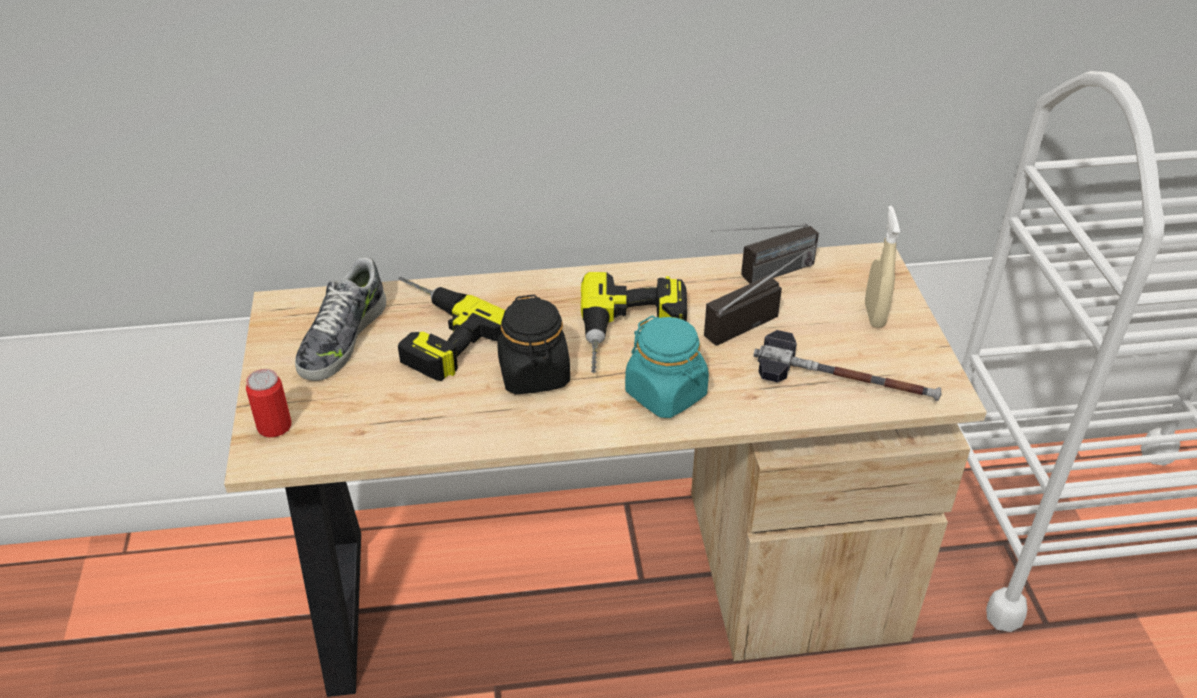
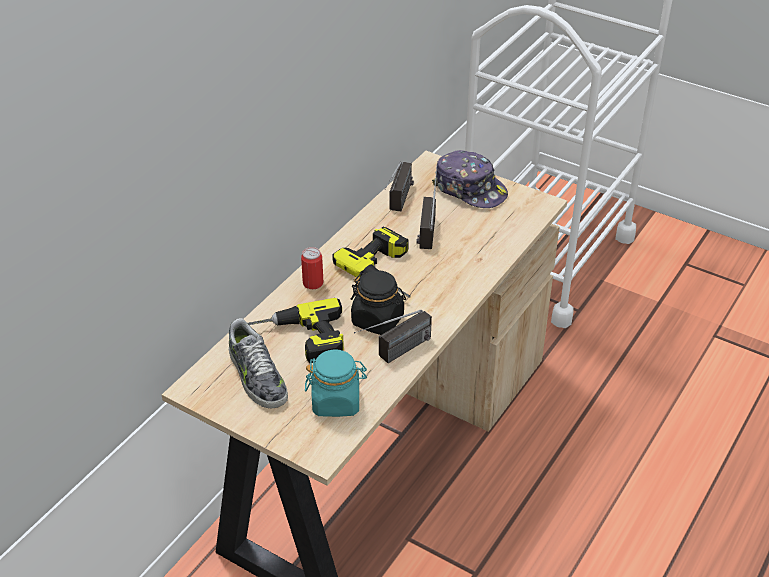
camera: 50 degrees left, 0 degrees up
(274, 426) = (302, 438): can -> can (313, 283)
(488, 420) = (394, 354): none -> radio
(666, 394) = (446, 284): turquoise jar -> turquoise jar (336, 401)
(844, 379) = (501, 225): hammer -> none
(874, 315) = (470, 189): beige spray bottle -> cap

